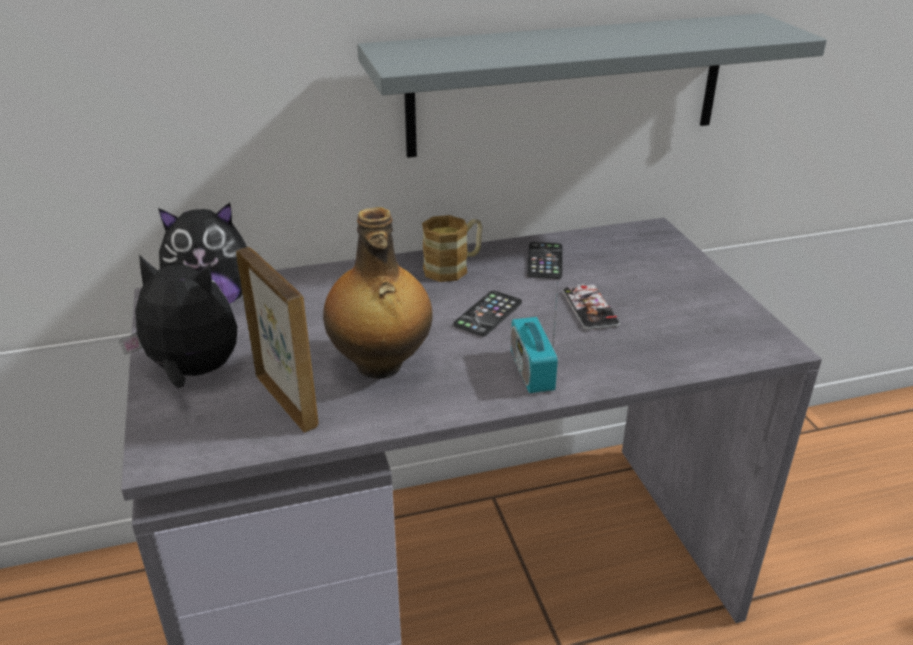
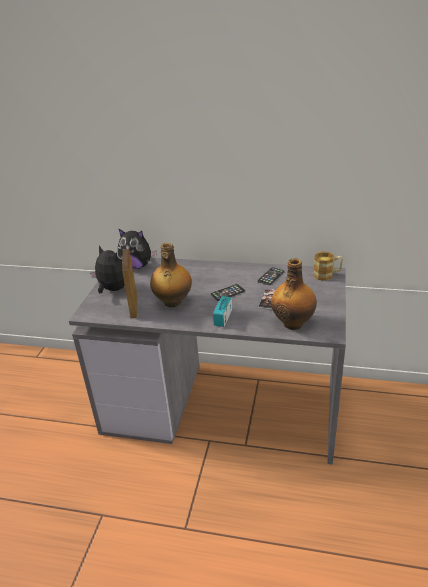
camera: 30 degrees right, 0 degrees up
(453, 268) = (232, 271): mug -> mug (327, 275)
(567, 85) = (294, 201): grey shelf -> none
(685, 343) = (293, 323): none -> bottle

